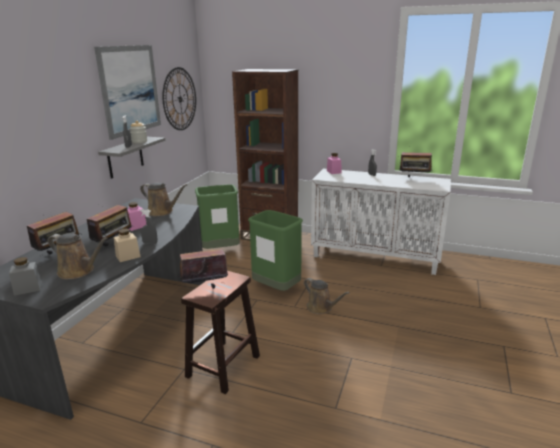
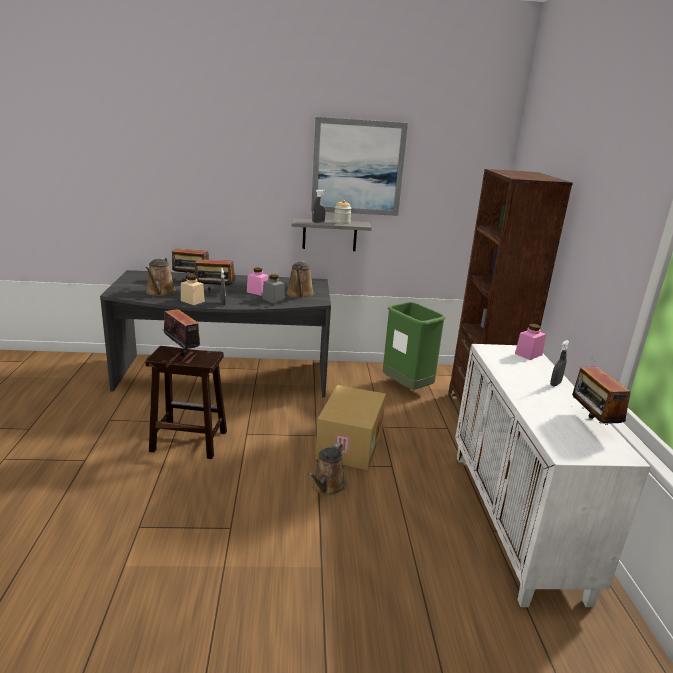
camera: 65 degrees right, 0 degrees up
(28, 288) = (129, 285): grey jar -> grey jar (273, 299)
(180, 99) = (450, 194): wall clock -> none
(276, 289) = (348, 444): green trash can -> cardboard box

